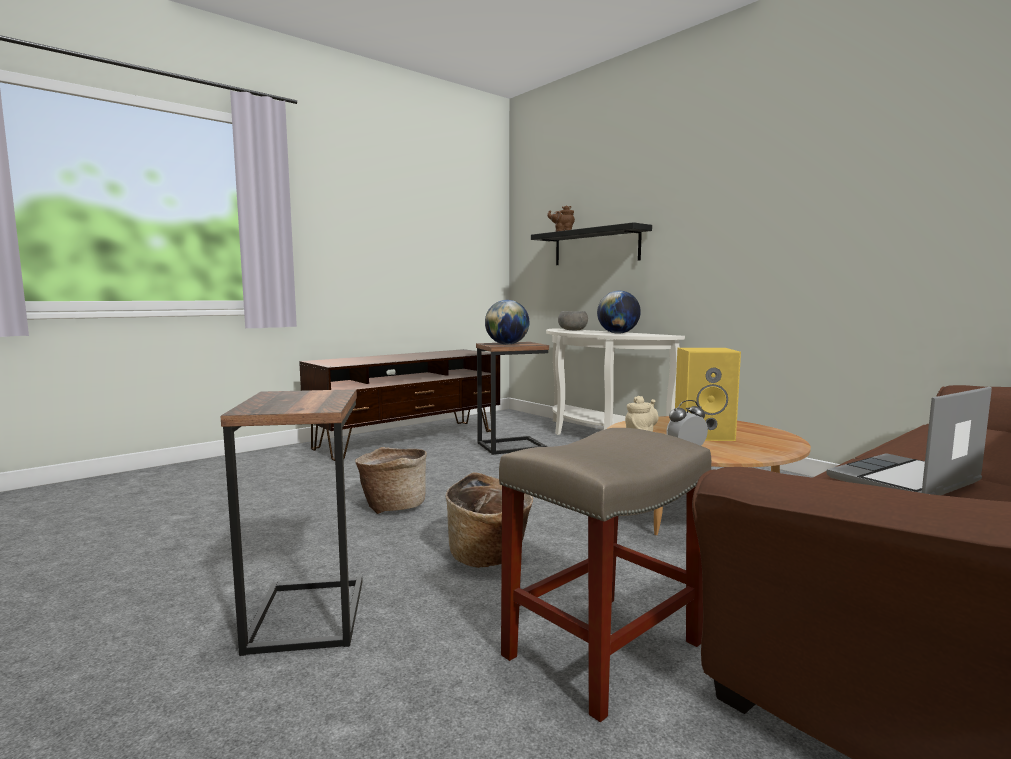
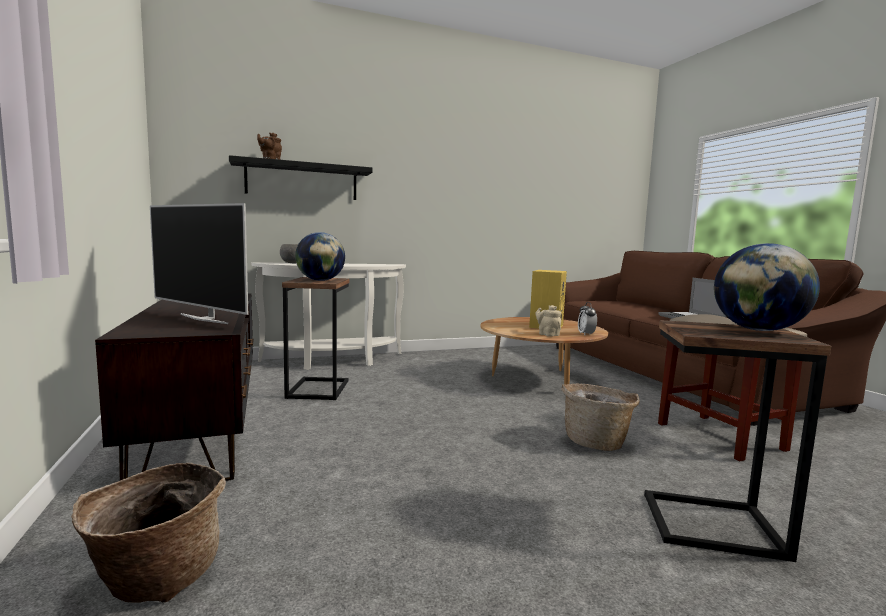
camera: 70 degrees left, 0 degrees up
(371, 360) = (204, 319): none -> television
(392, 506) = (458, 462): basket -> basket (156, 578)
(618, 333) = (359, 264): globe -> globe (758, 330)

